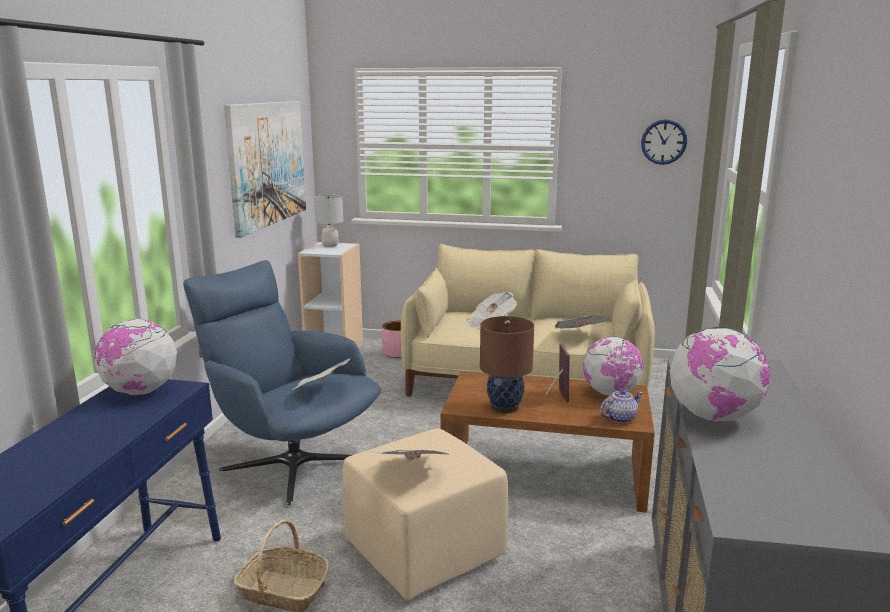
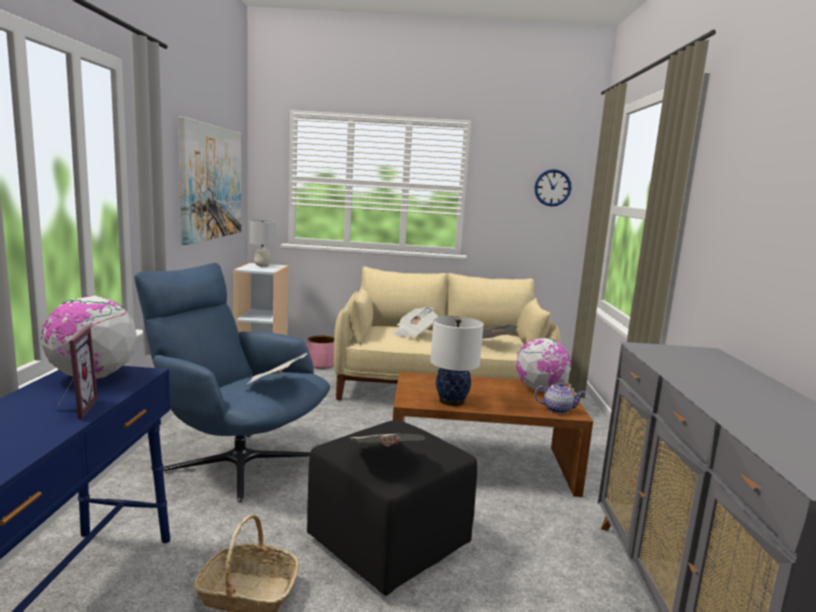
camera: 10 degrees left, 5 degrees down
(425, 550) = (389, 542): beige ottoman -> black ottoman
(505, 407) = (452, 401): brown table lamp -> white table lamp
(555, 395) = (492, 391): picture frame -> picture frame (73, 409)
(620, 418) = (557, 409): teapot -> teapot turned 45 degrees clockwise
(713, 416) = (707, 390): globe -> none

